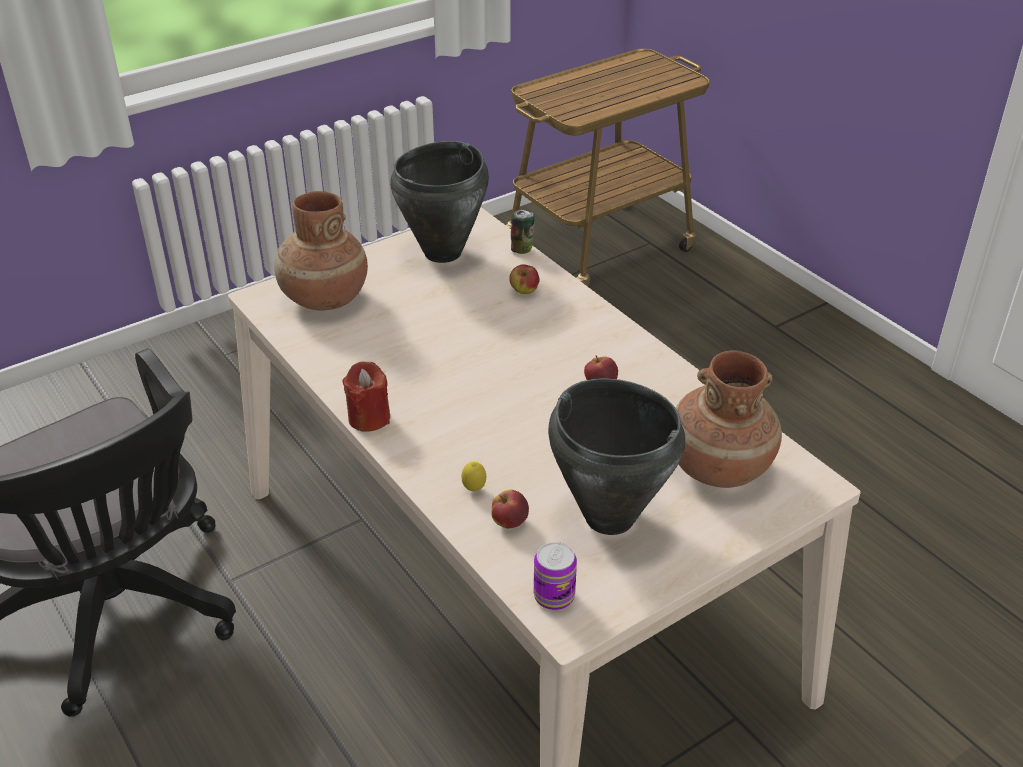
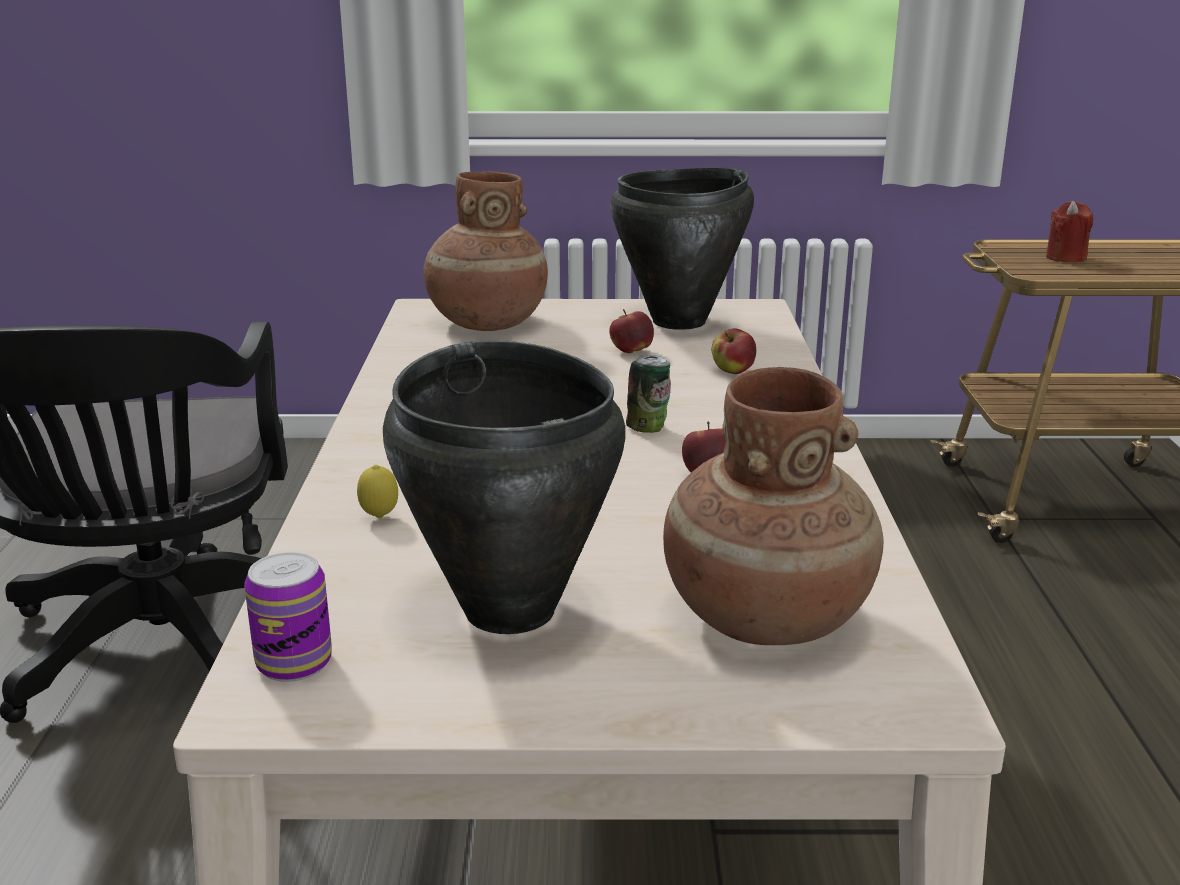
camera: 35 degrees right, 15 degrees down
(369, 418) = (371, 420): red candle -> red candle (1065, 258)
(509, 522) = (369, 564): apple -> apple (631, 351)
(522, 249) = (785, 340): can -> can (648, 428)

